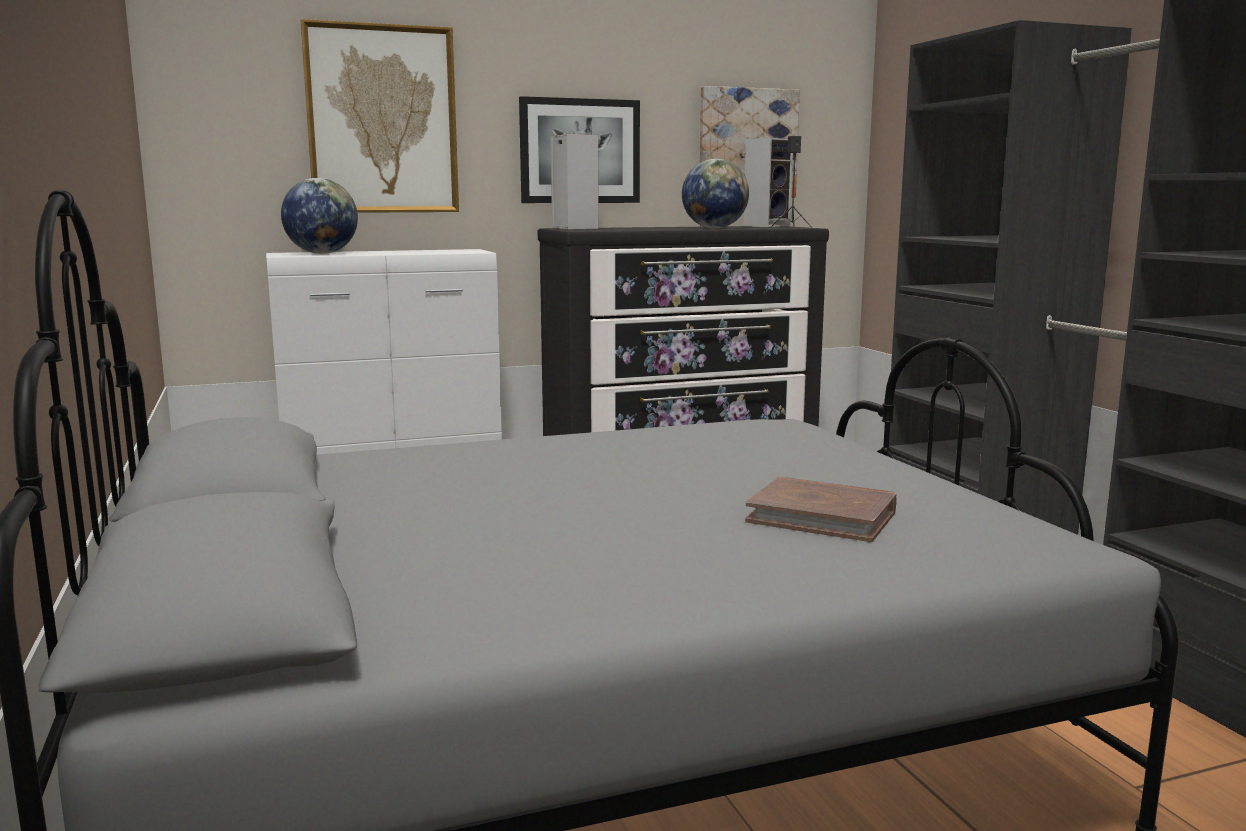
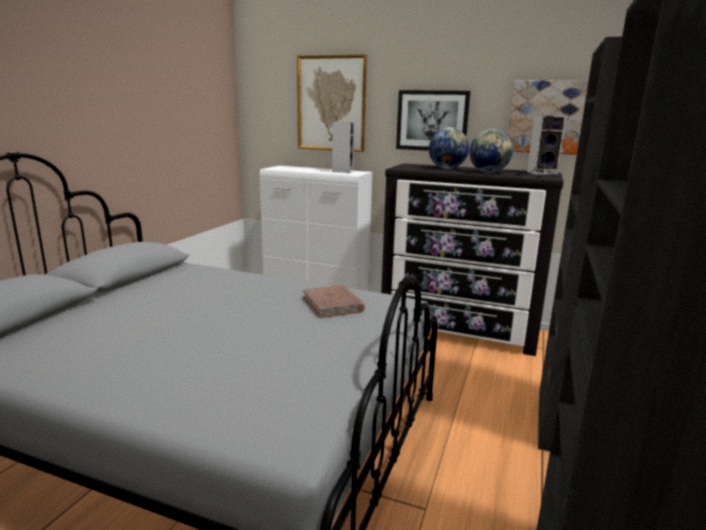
camera: 40 degrees right, 5 degrees up
(322, 253) = (291, 168): globe -> globe (447, 168)
(573, 228) = (415, 165): speaker -> speaker (342, 171)
(822, 516) = (250, 365): brown book -> brown book (333, 304)

